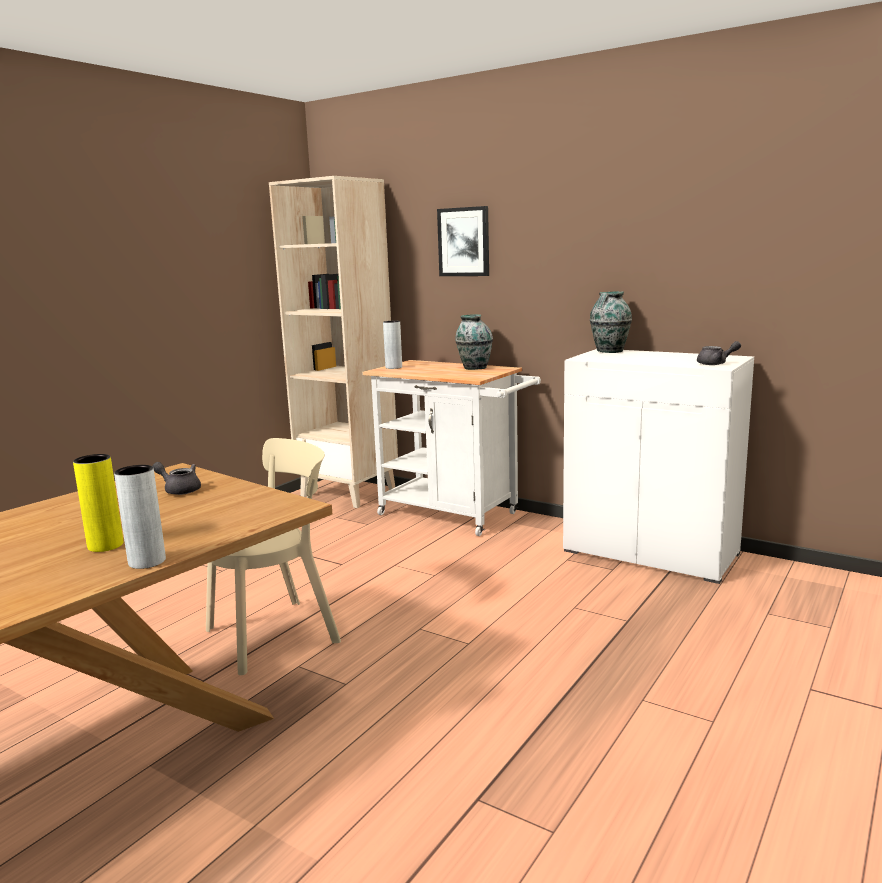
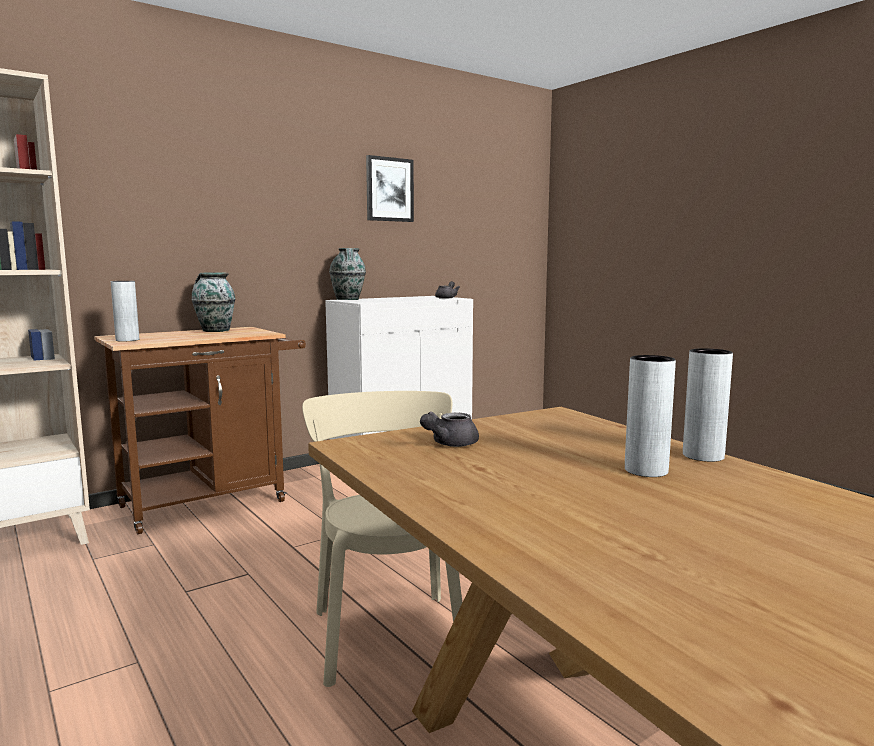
camera: 70 degrees left, 5 degrees down
(105, 545) = (646, 470): yellow vase -> grey vase
(455, 515) = (213, 501): white cart -> brown cart
(464, 242) = (169, 193): picture -> picture (389, 189)

